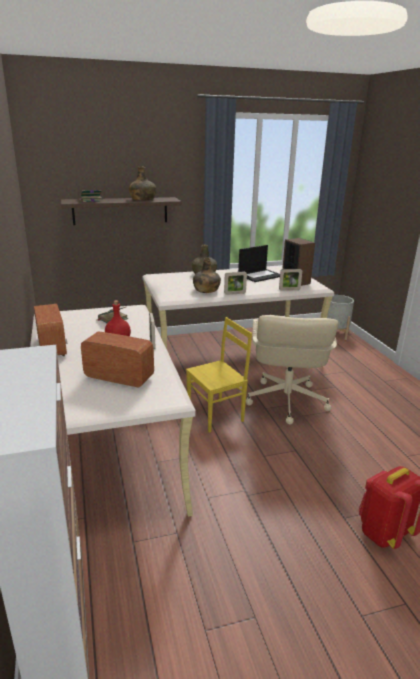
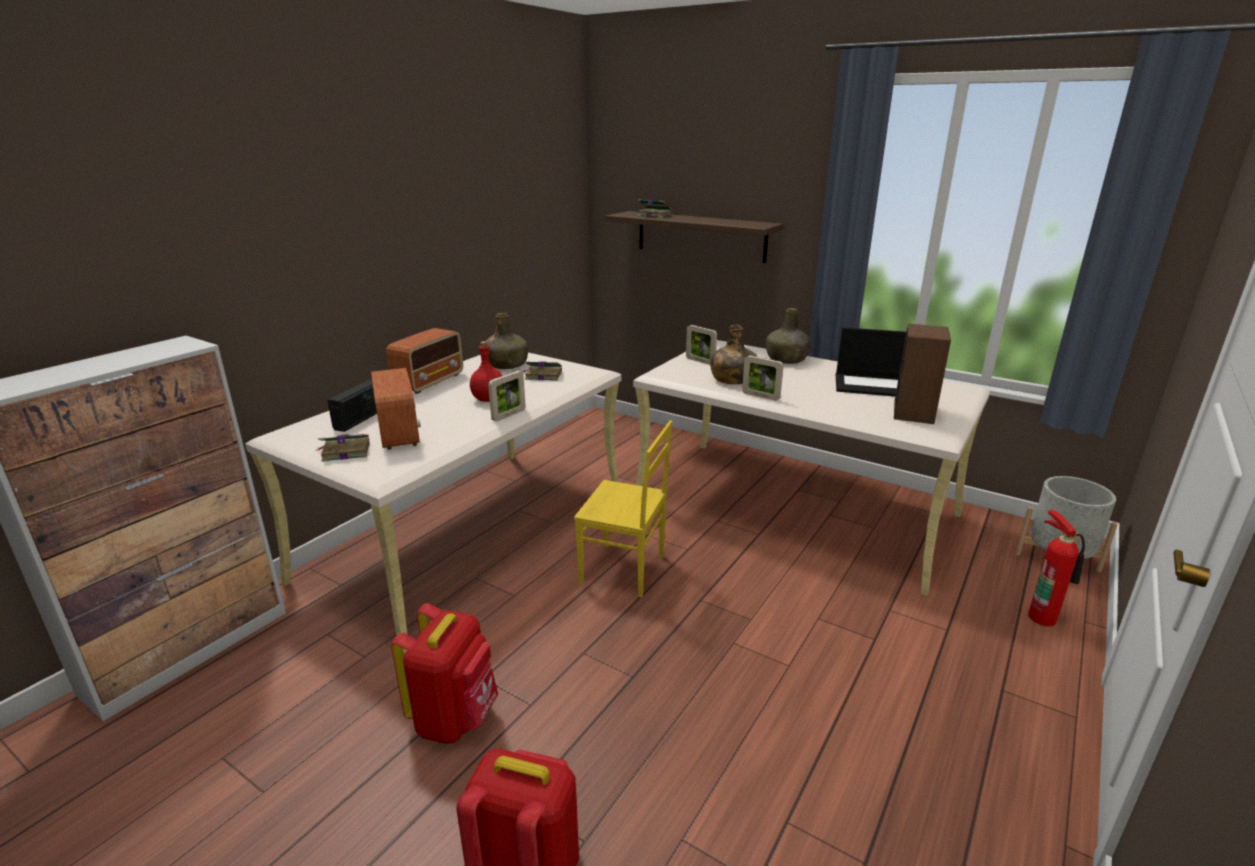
camera: 50 degrees right, 0 degrees up
(71, 383) = (359, 419): none -> radio
(117, 401) = (345, 452): none -> book
(142, 199) = (721, 221): green bottle -> green bottle (506, 365)
(268, 517) = (455, 718): none -> red backpack
(285, 401) = (746, 610): beige office chair -> none
(289, 290) = (866, 420): picture frame -> picture frame (700, 361)
(358, 353) = (1043, 616): none -> fire extinguisher

